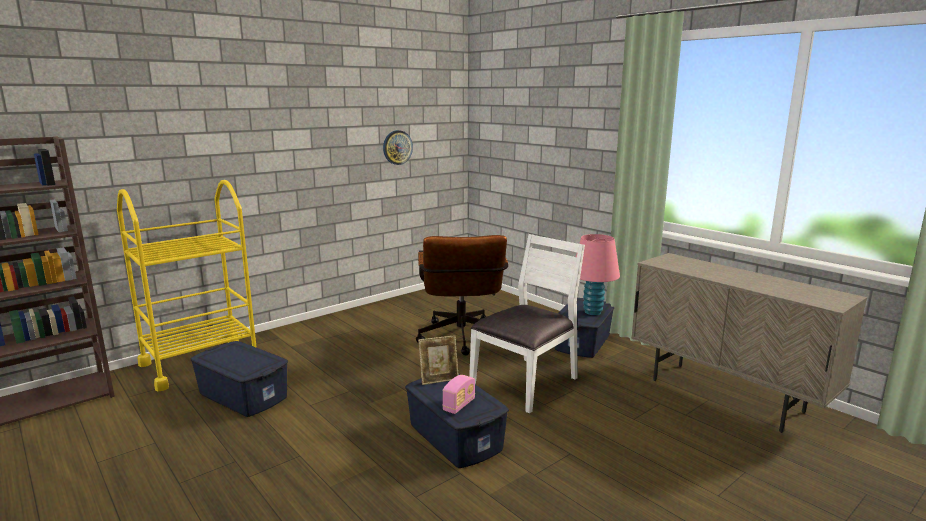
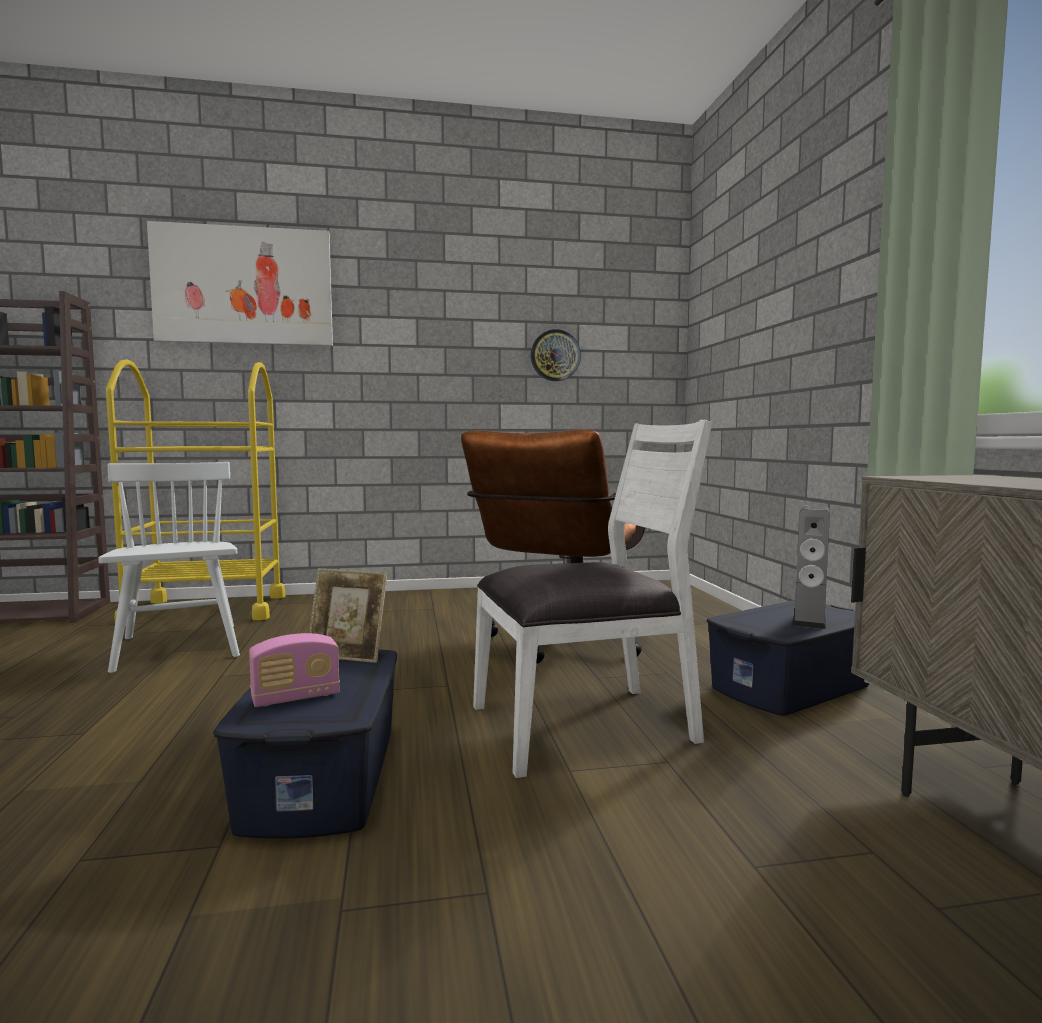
camera: 30 degrees right, 10 degrees down
(185, 113) = (244, 286): none -> picture
(243, 395) = (179, 647): blue storage box -> white chair
(592, 312) = (809, 621): pink table lamp -> speaker

